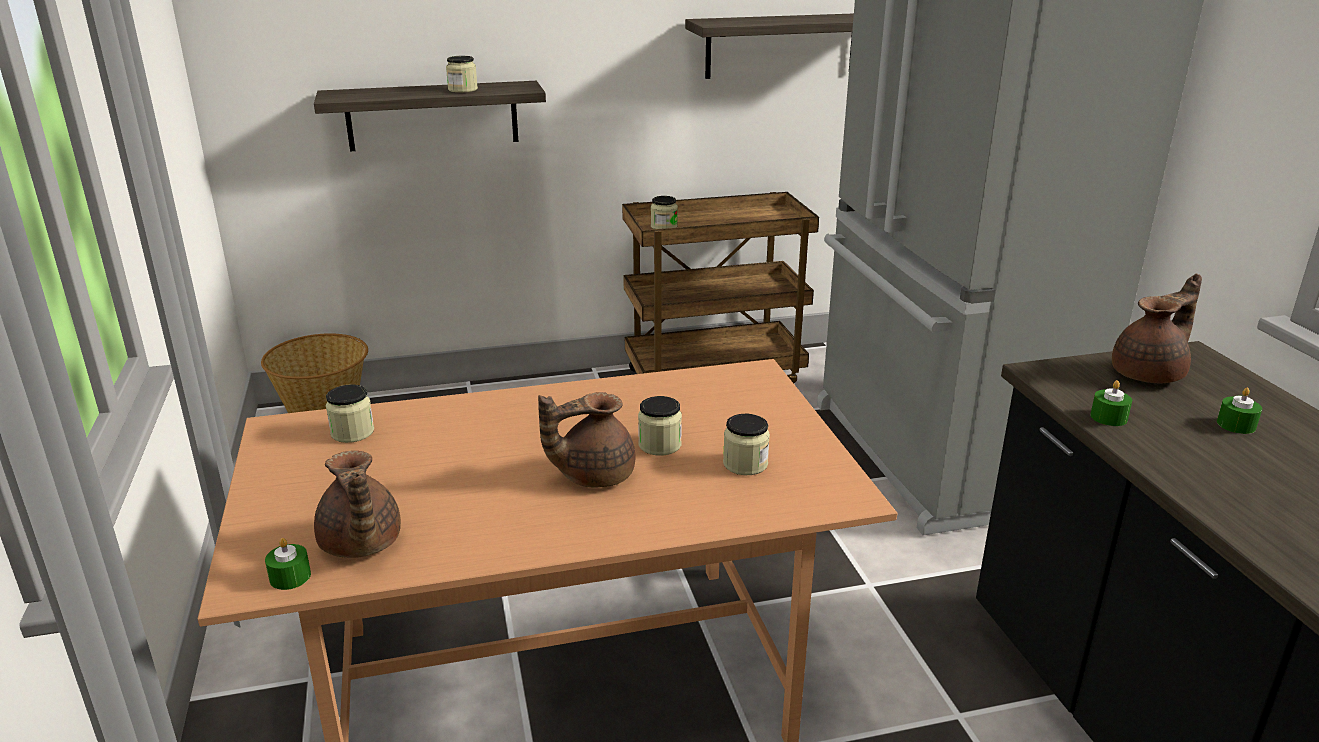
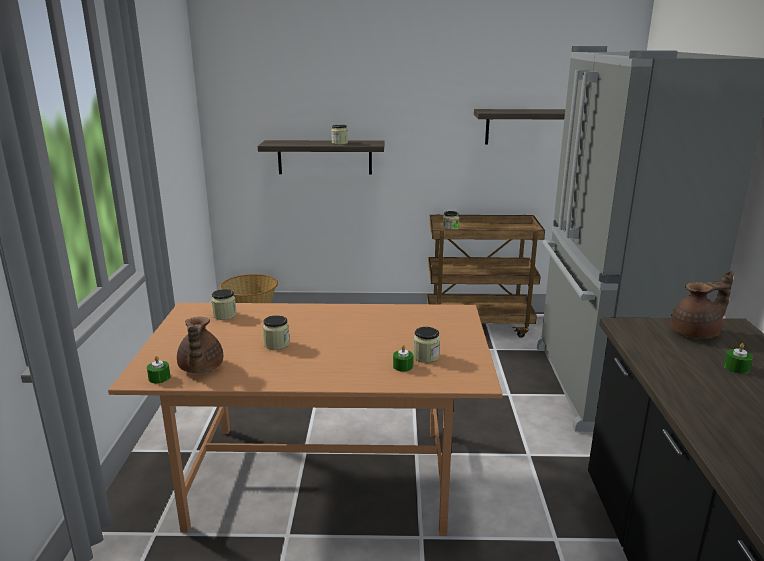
camera: 15 degrees right, 5 degrees down
(592, 474) = (337, 351): brown teapot -> none
(659, 445) = (383, 341): jar -> jar (277, 344)
(1108, 417) = (650, 353): green candle -> green candle (403, 366)

